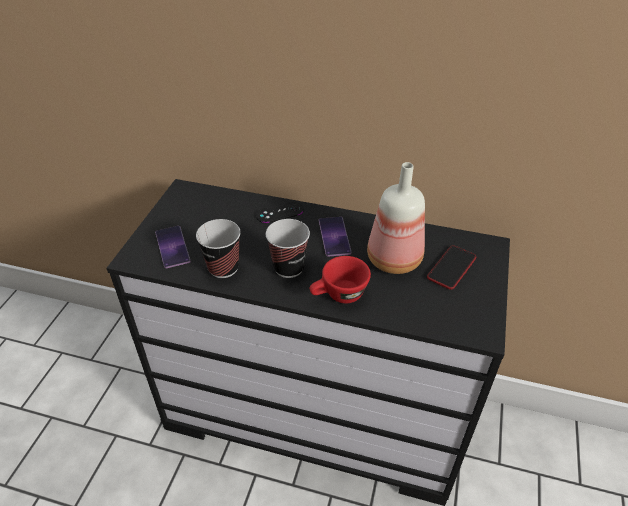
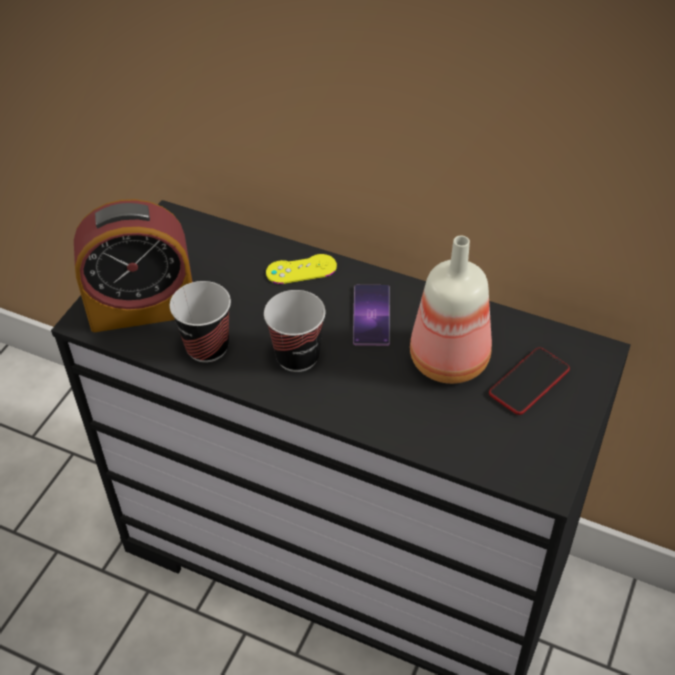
camera: 10 degrees right, 5 degrees up
(172, 247) = (143, 308): phone -> alarm clock
(280, 212) = (301, 269): black game controller -> yellow game controller
(338, 295) = (358, 405): red cup -> none

